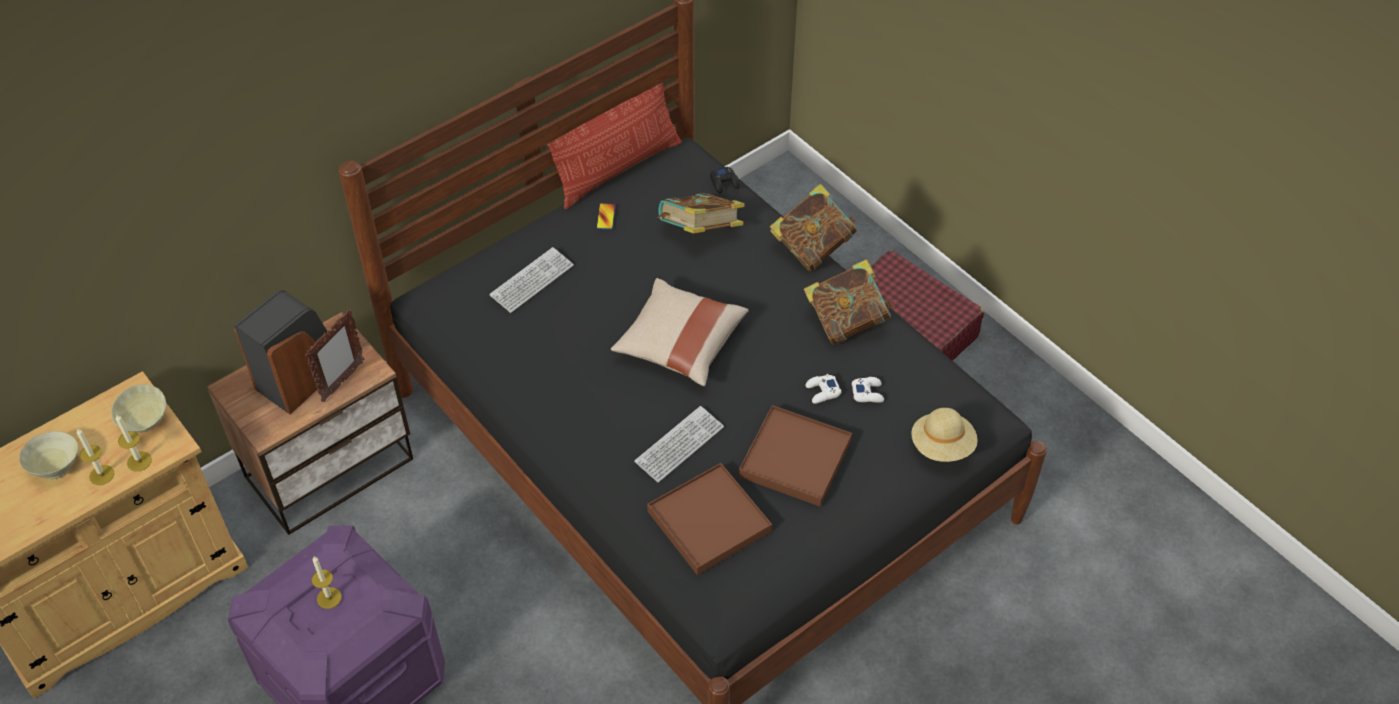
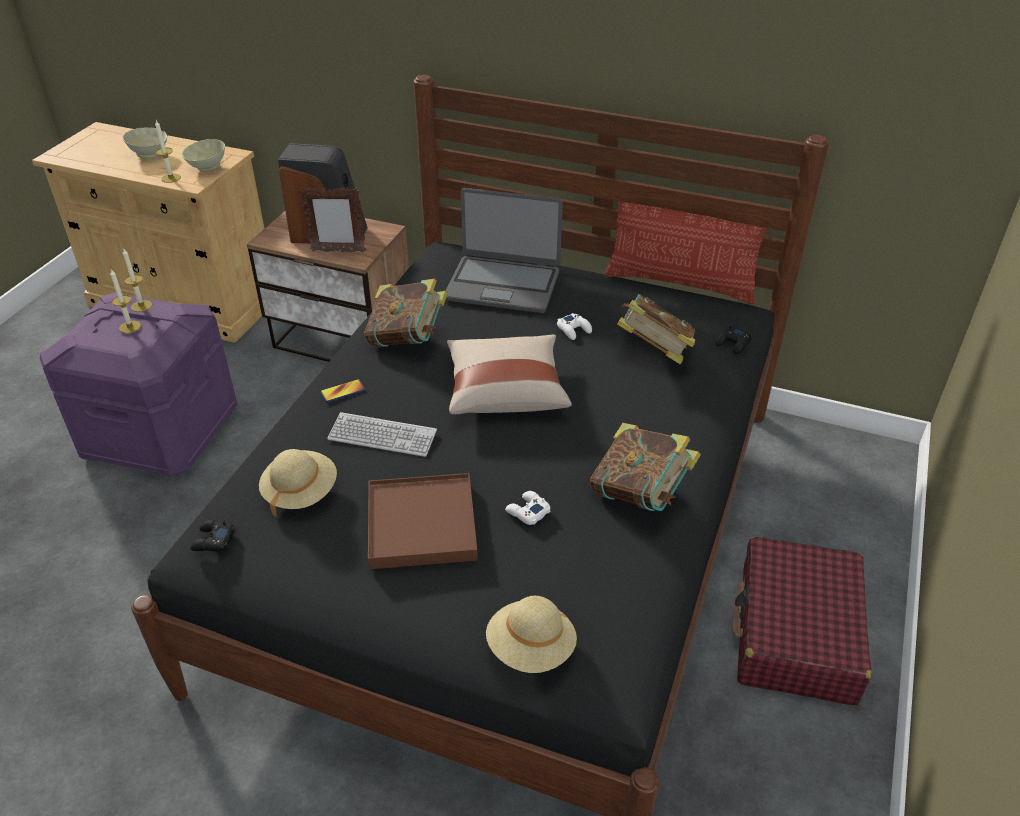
camera: 60 degrees right, 10 degrees down
(102, 475) = (151, 170): candle -> candle (141, 306)
(532, 281) = (503, 285): keyboard -> laptop
(606, 217) = (615, 295): phone -> phone (343, 391)
(709, 522) = (300, 492): brown tray -> beige hat
(723, 597) = (213, 541): none -> black game controller
(812, 247) = (716, 431): book -> book (407, 339)
(868, 393) = (556, 549): white game controller -> white game controller (574, 330)

